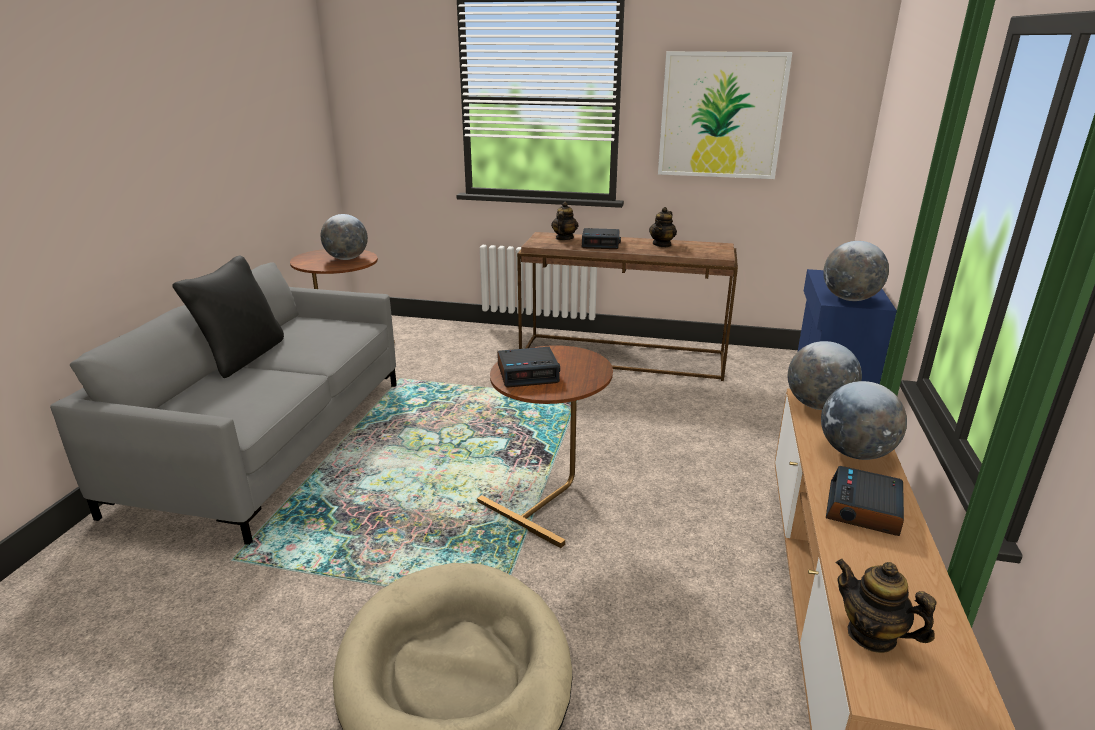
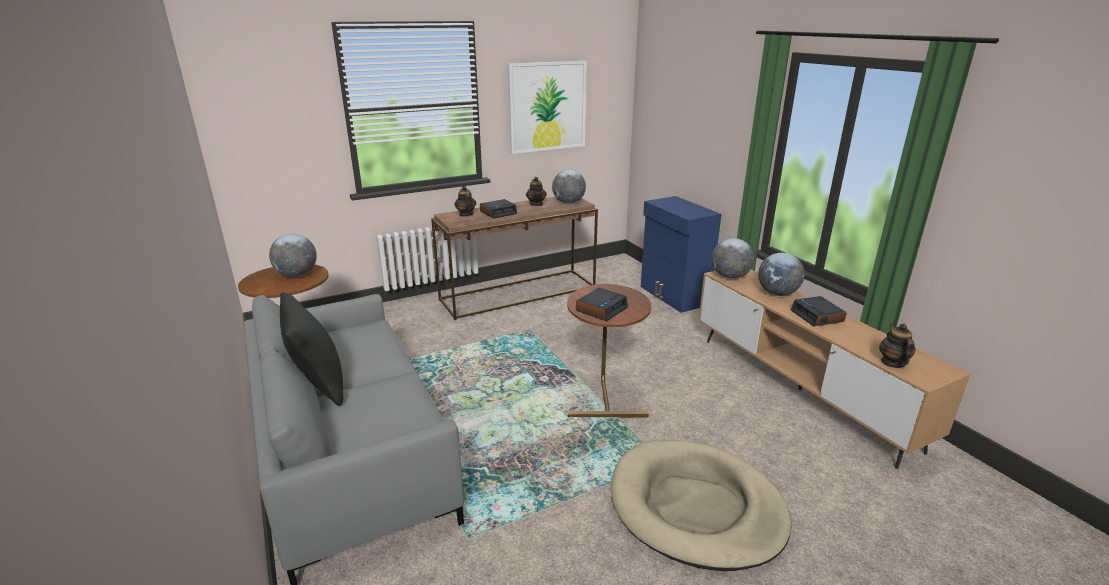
camera: 40 degrees left, 0 degrees up
(849, 299) = (693, 213): globe -> globe (568, 203)
(872, 635) = (892, 362): teapot -> teapot turned 90 degrees clockwise

